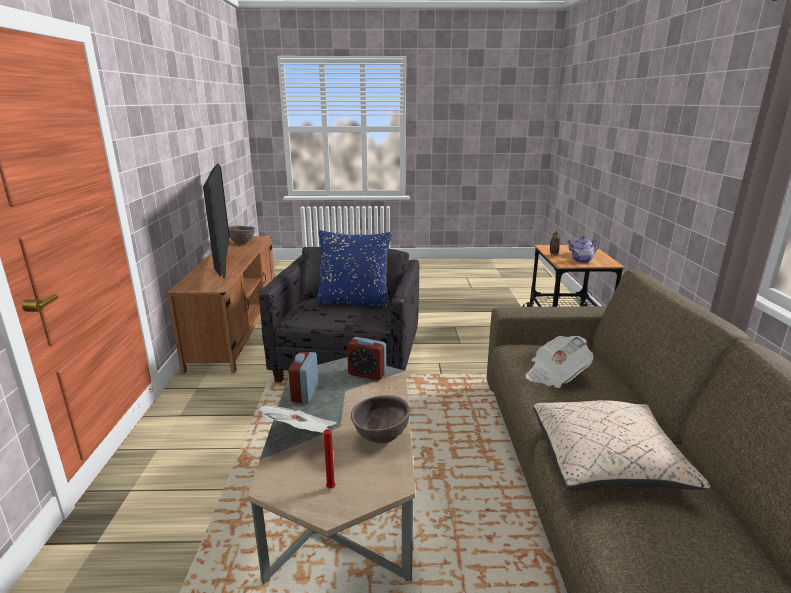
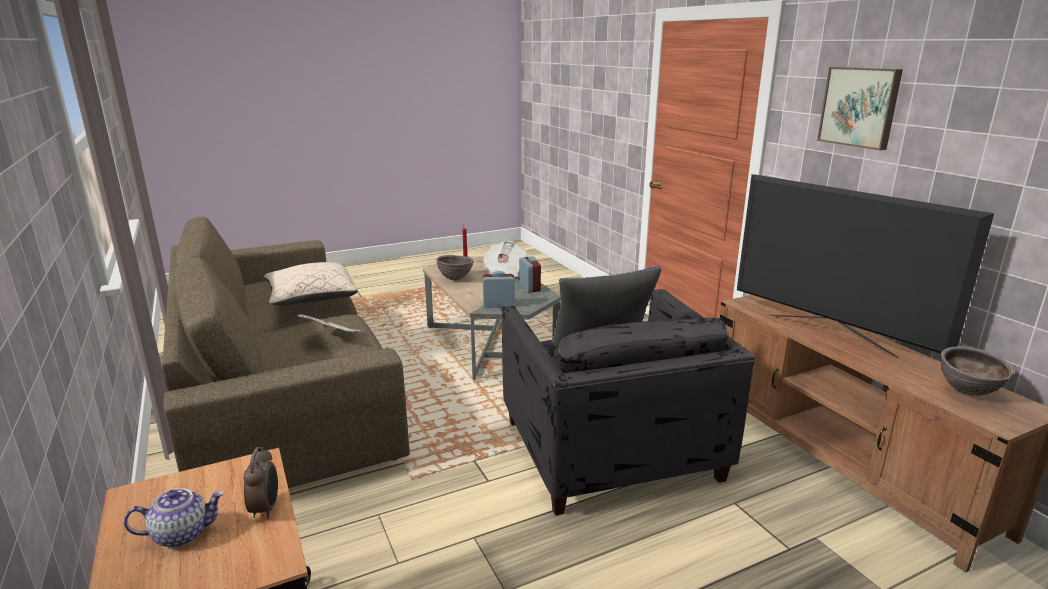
camera: 155 degrees right, 0 degrees up
(153, 124) = (860, 107): none -> picture
(581, 261) = (203, 491): teapot -> none

